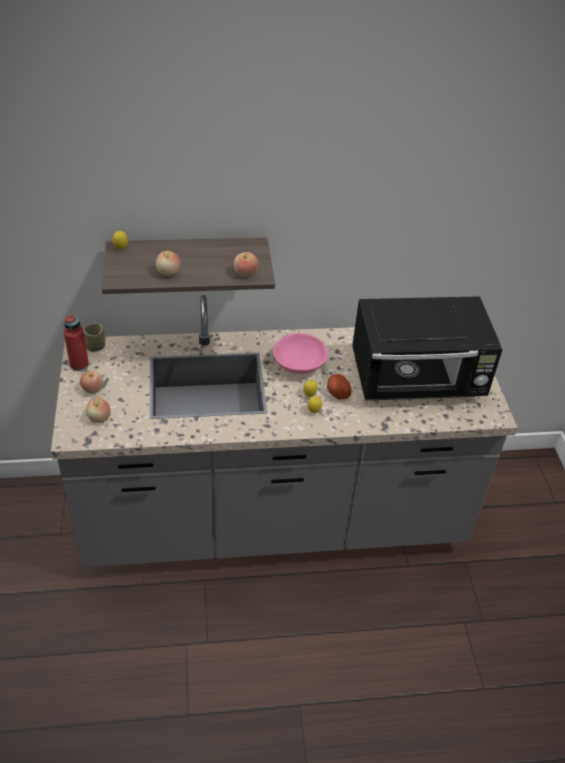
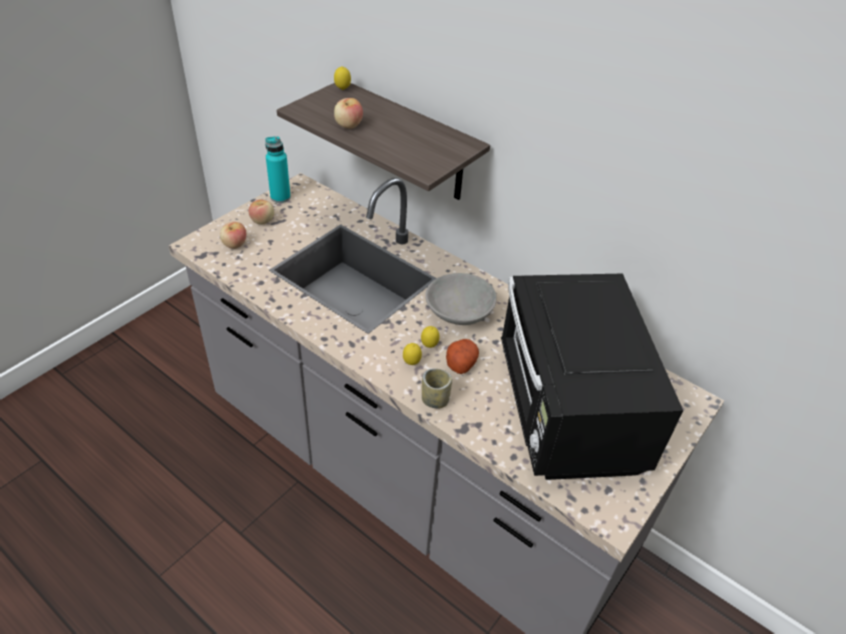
camera: 45 degrees right, 0 degrees up
(79, 365) = (280, 197): red bottle -> turquoise bottle
(95, 347) = (311, 192): cup -> cup (435, 400)
(245, 273) = (415, 161): apple -> none
(299, 365) = (459, 313): pink bowl -> grey bowl
(418, 380) = (566, 412): black microwave -> black microwave turned 45 degrees clockwise

